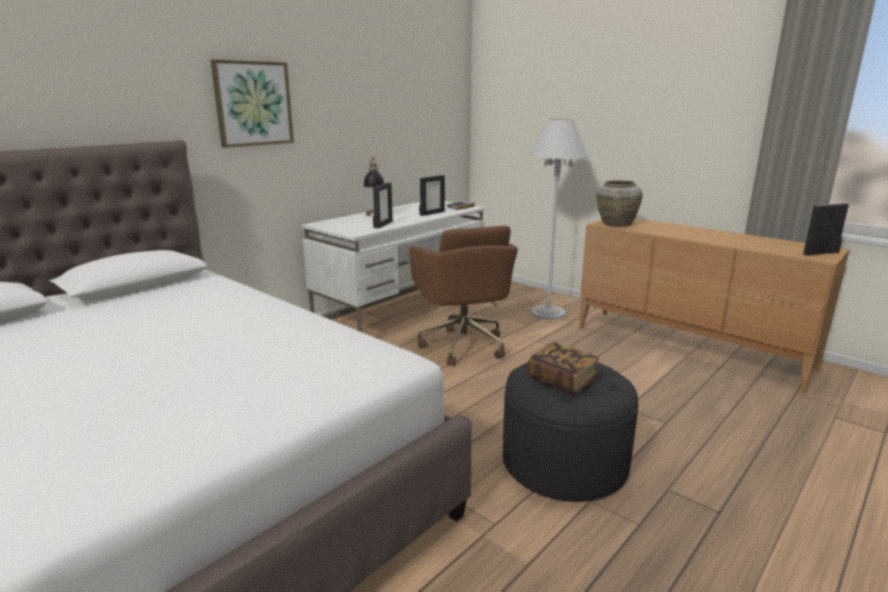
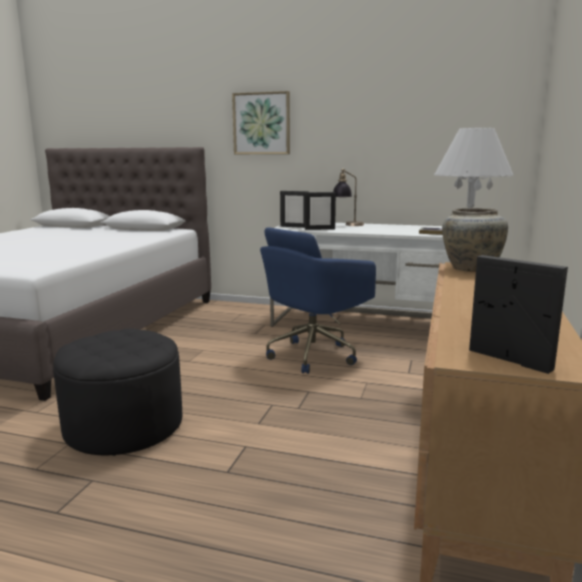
camera: 65 degrees right, 5 degrees down
(432, 213) = (388, 231): picture frame -> picture frame (294, 226)
(461, 345) = (315, 355): brown office chair -> blue office chair
(562, 380) = (111, 341): book -> none

